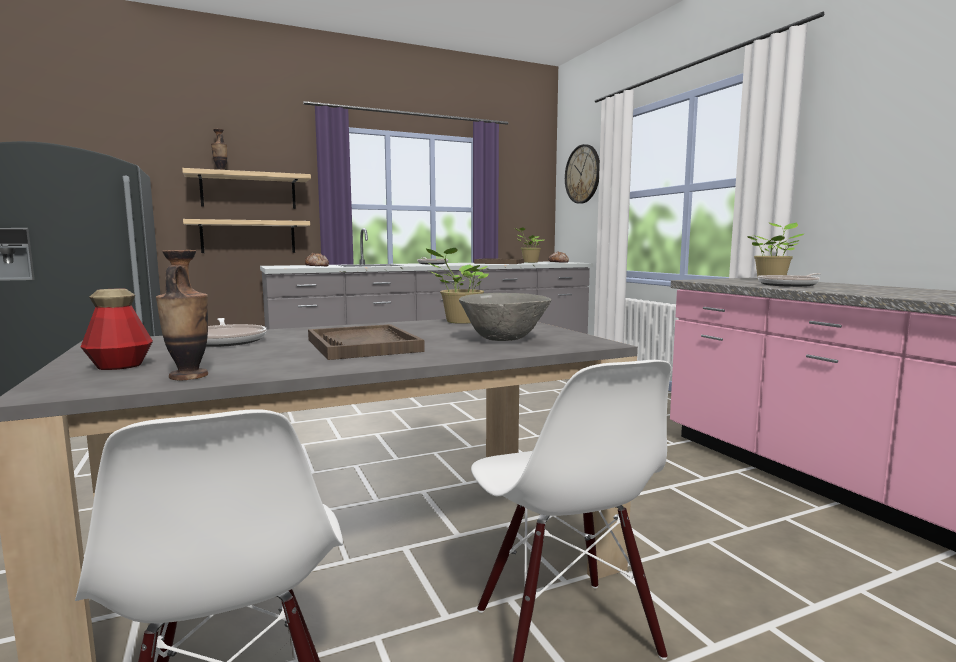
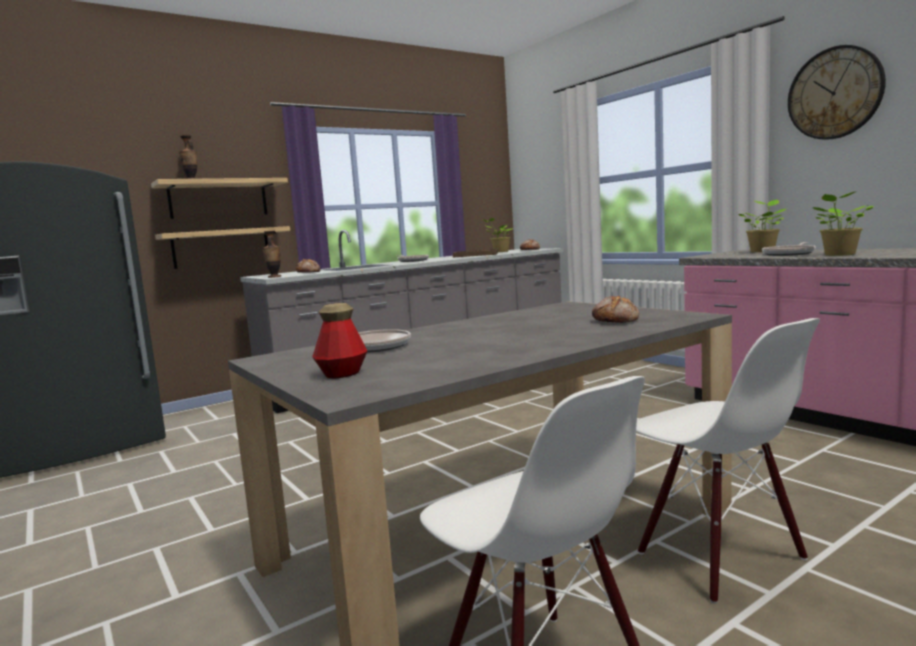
camera: 10 degrees left, 0 degrees up
(189, 376) = (430, 373): vase -> vase (274, 277)
(363, 345) = (509, 337): brown tray -> none
(459, 321) = (538, 311): potted plant -> potted plant (839, 255)
(504, 340) = (616, 321): grey bowl -> bread
(583, 174) = (542, 162): wall clock -> wall clock (834, 93)

